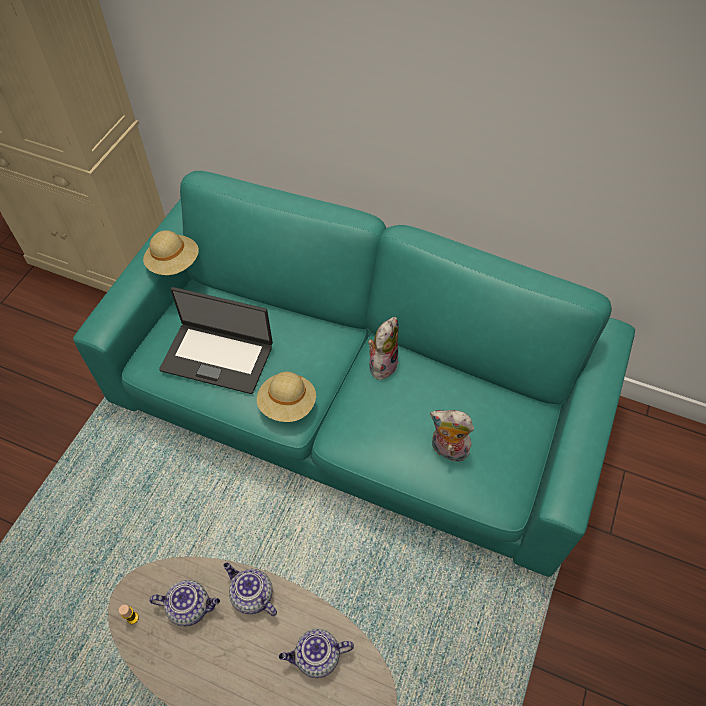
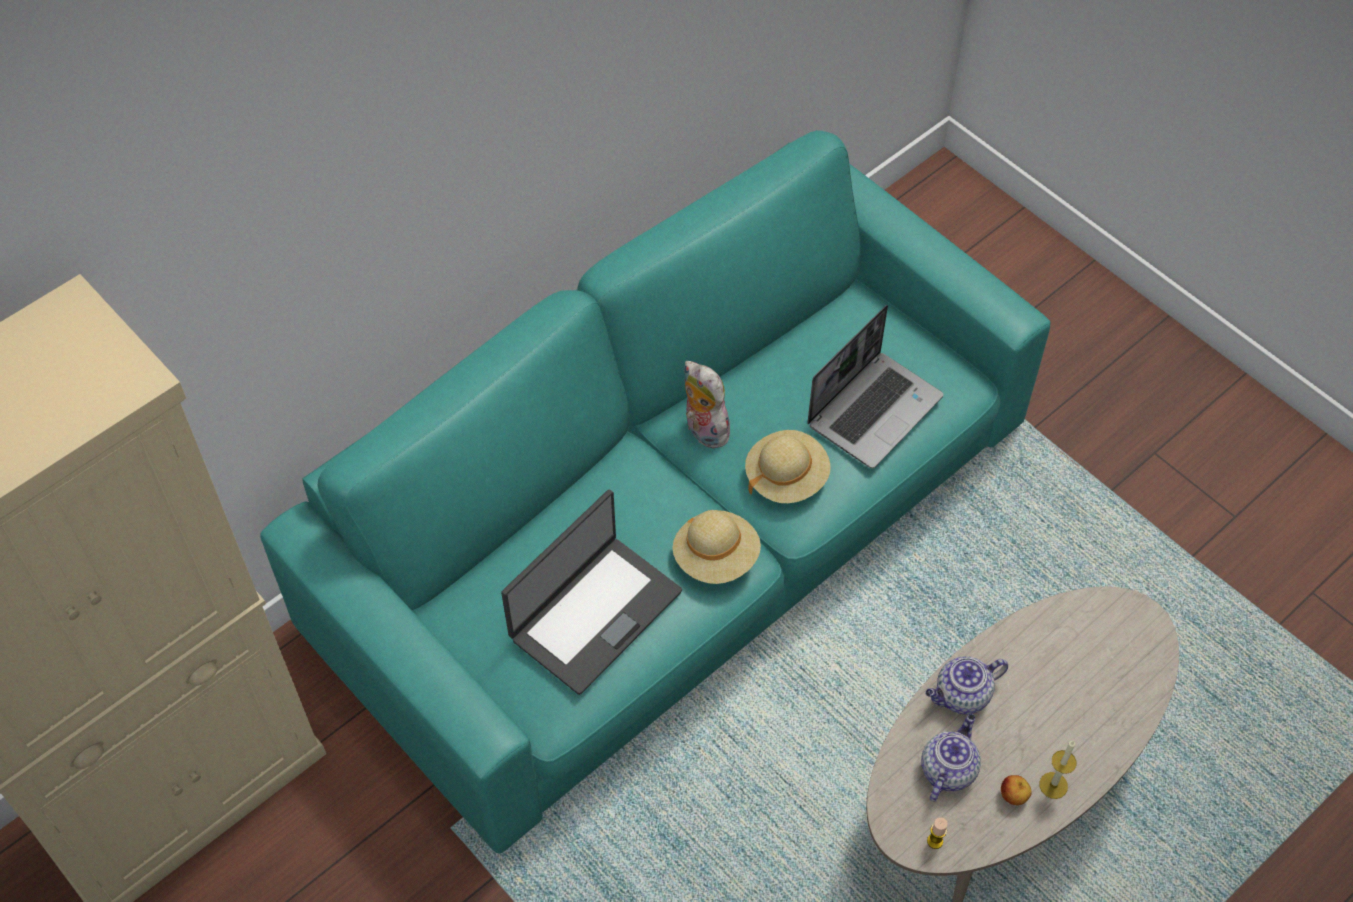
camera: 65 degrees left, 0 degrees up
(174, 263) = (420, 596): beige hat -> beige hat (786, 477)
(184, 661) = (1013, 796): none -> apple
(202, 688) = (1053, 785): none -> candle
(316, 657) = (1064, 653): teapot -> none
(447, 450) = (874, 409): plush toy -> laptop

